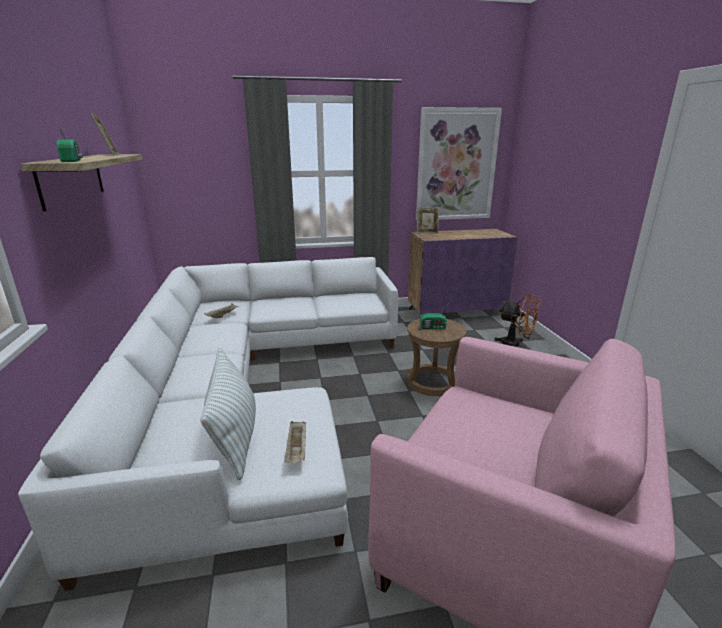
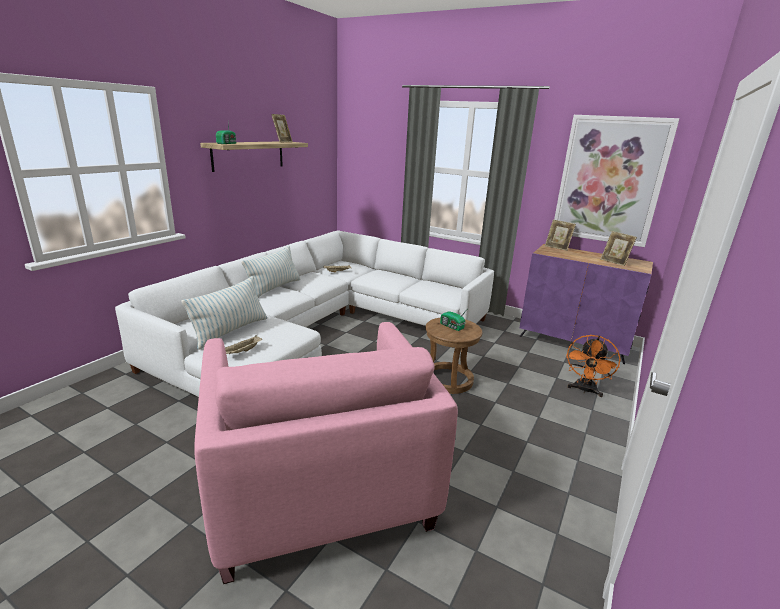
camera: 40 degrees right, 0 degrees up
(183, 361) = (274, 288): none -> pillow
(481, 234) = (614, 262): none -> picture frame
(515, 345) = (584, 390): orange fan -> orange fan turned 45 degrees clockwise

